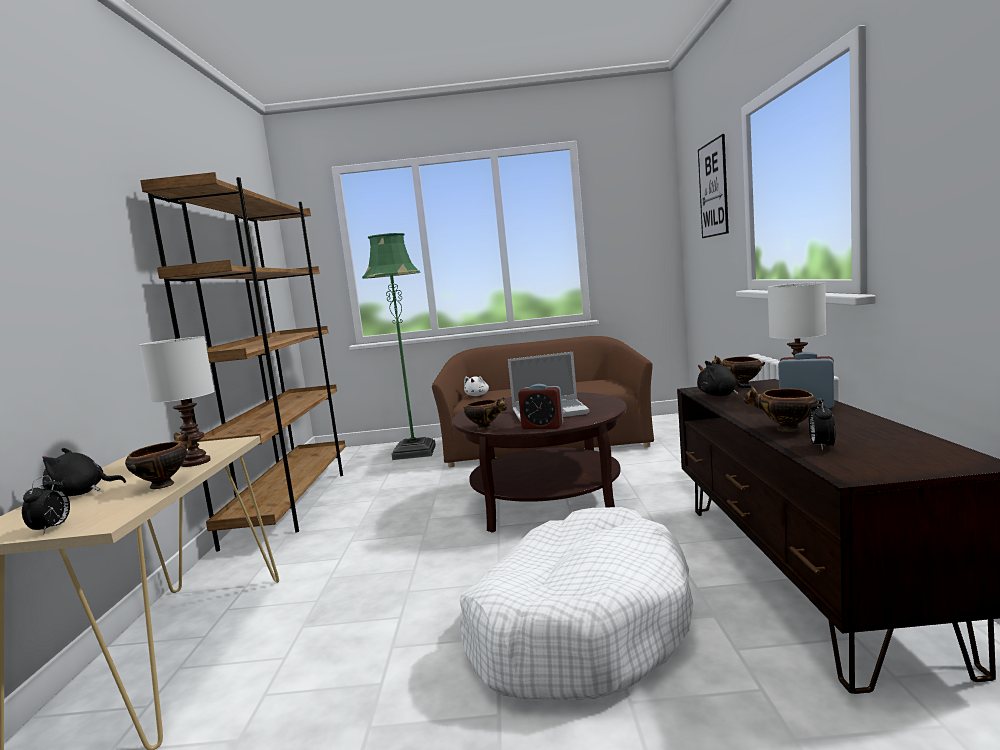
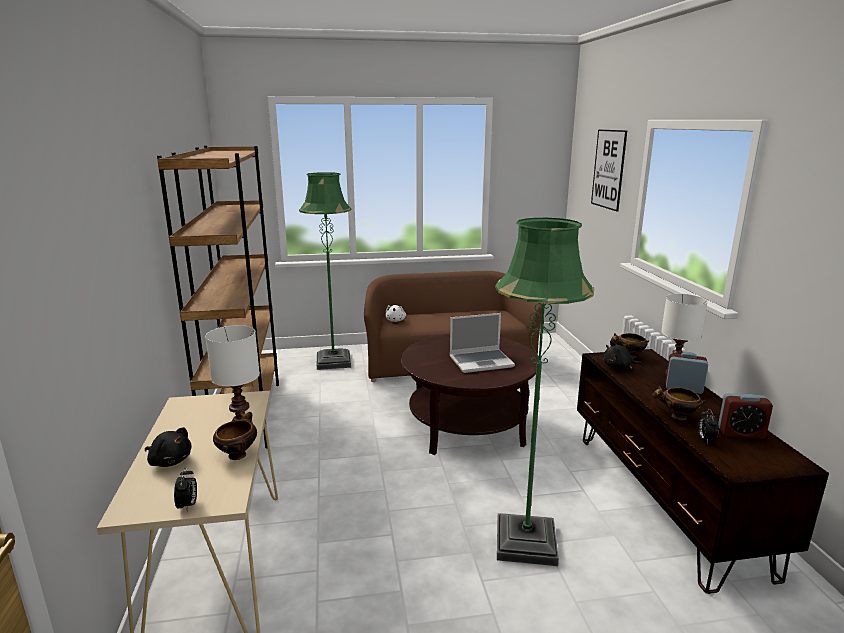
camera: 10 degrees left, 10 degrees up
(81, 493) = (170, 461): black plush toy -> black plush toy turned 135 degrees counterclockwise
(486, 428) = (437, 378): bowl -> none
(542, 426) = (483, 381): alarm clock -> alarm clock (741, 433)
(579, 625) = (525, 542): white dog bed -> green floor lamp

